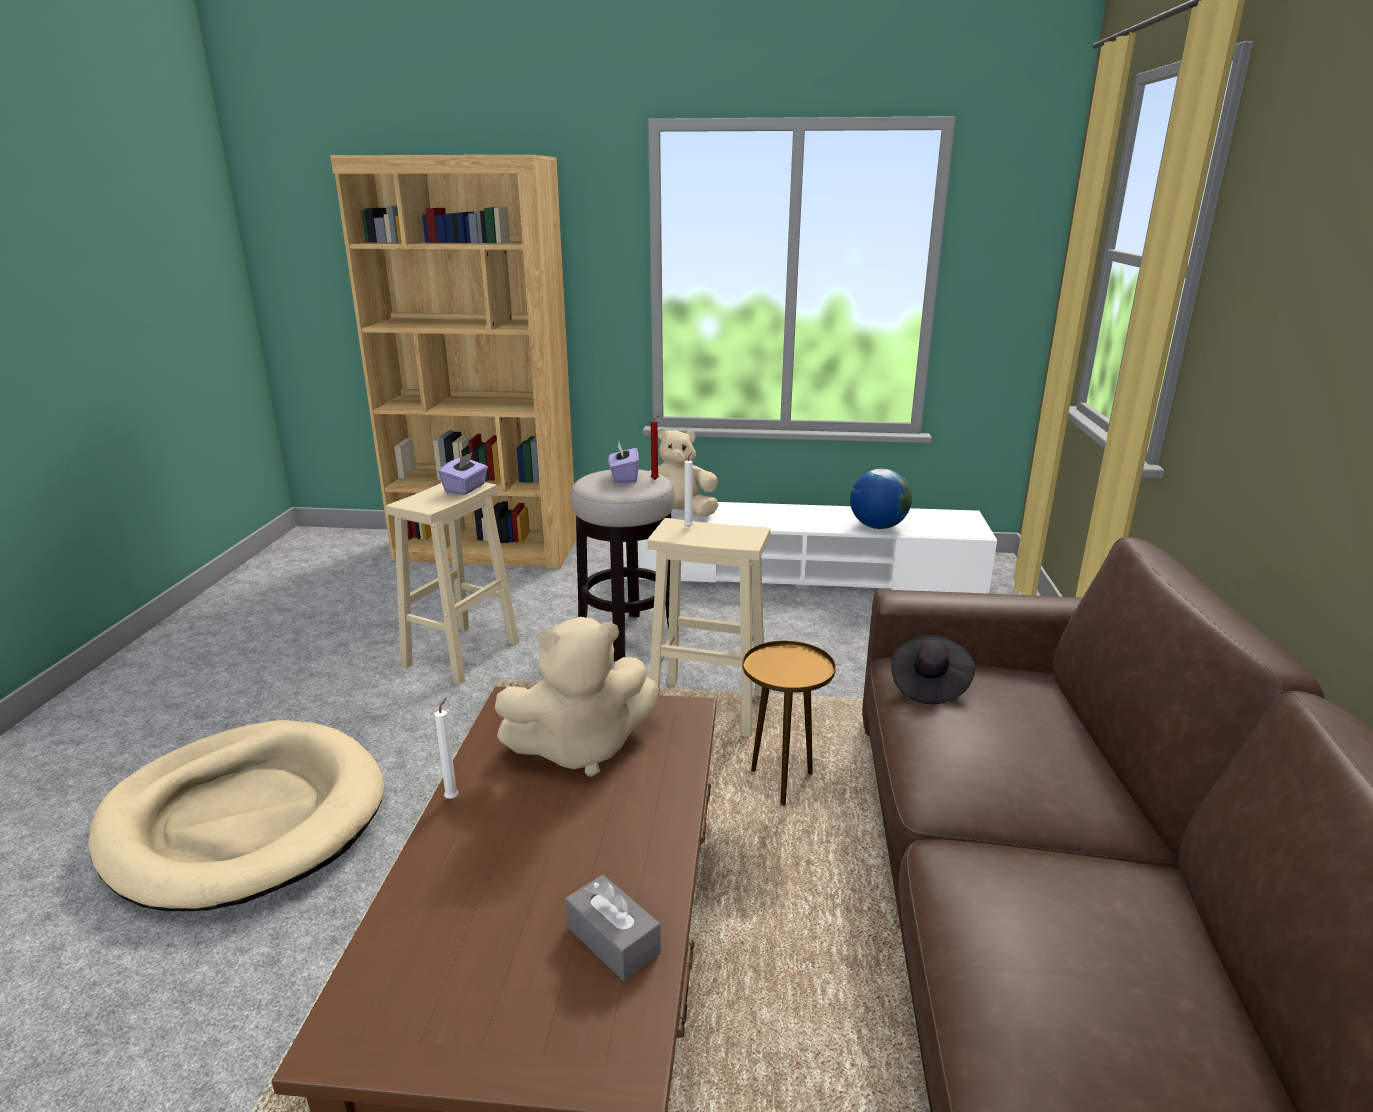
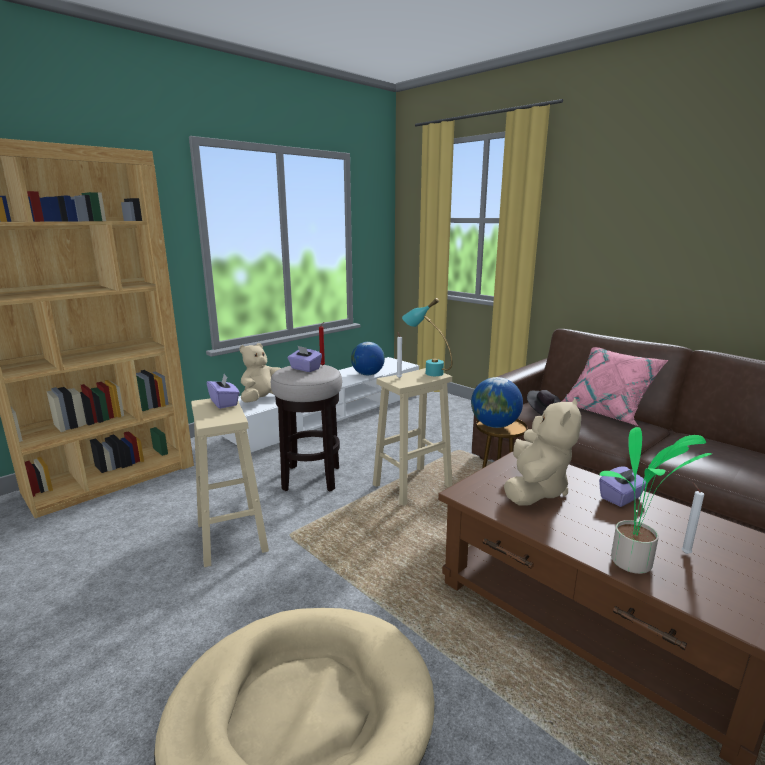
camera: 50 degrees left, 5 degrees down
(438, 879) = (633, 564): none -> potted plant
(453, 797) = (553, 538): white candle -> white candle (684, 552)
(613, 940) = (707, 531): grey tissue box -> none
(640, 828) = (621, 498): none -> purple tissue box
(744, 532) = (426, 372): none -> turquoise table lamp
(783, 660) = (494, 425): none -> globe
(1079, 750) = (606, 412): none -> pink pillow

